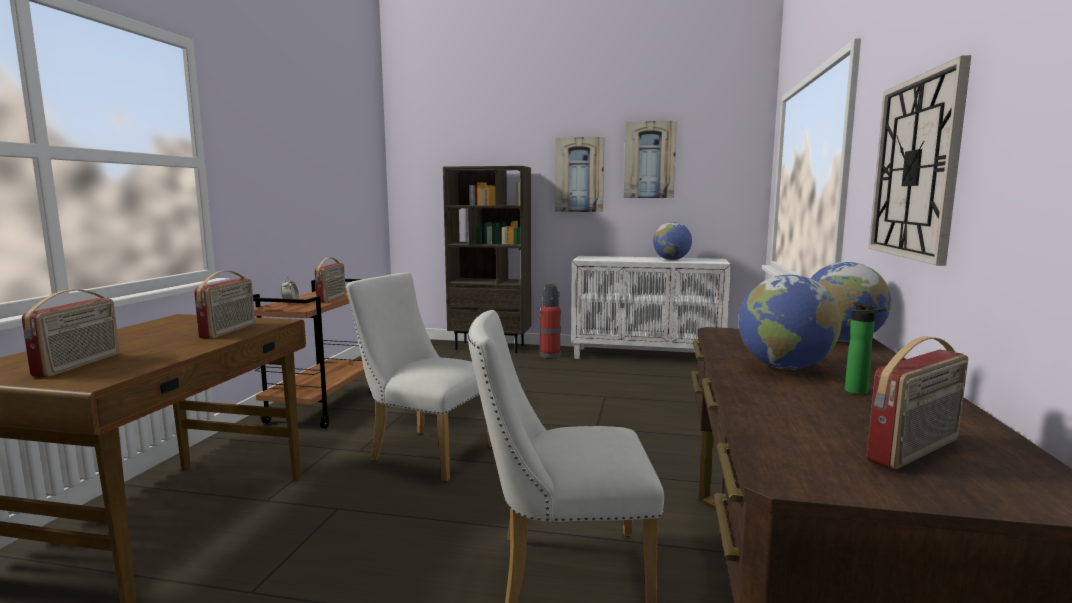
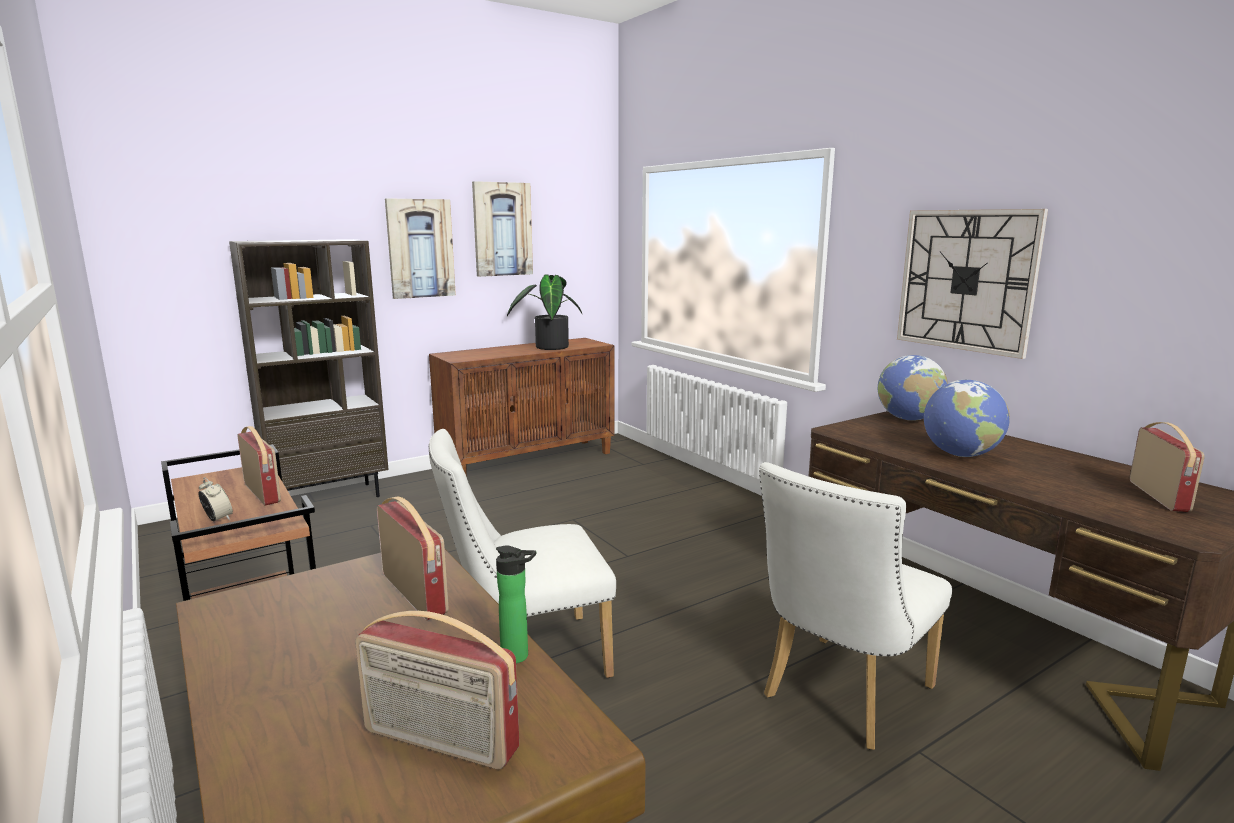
camera: 45 degrees left, 5 degrees up
(79, 365) = (439, 742): radio -> radio turned 150 degrees clockwise
(550, 355) = (426, 488): fire extinguisher -> none
(647, 356) = (529, 460): white cabinet -> brown cabinet
(671, 260) = (548, 347): globe -> potted plant
(859, 392) = (1038, 463): bottle -> bottle (519, 657)

